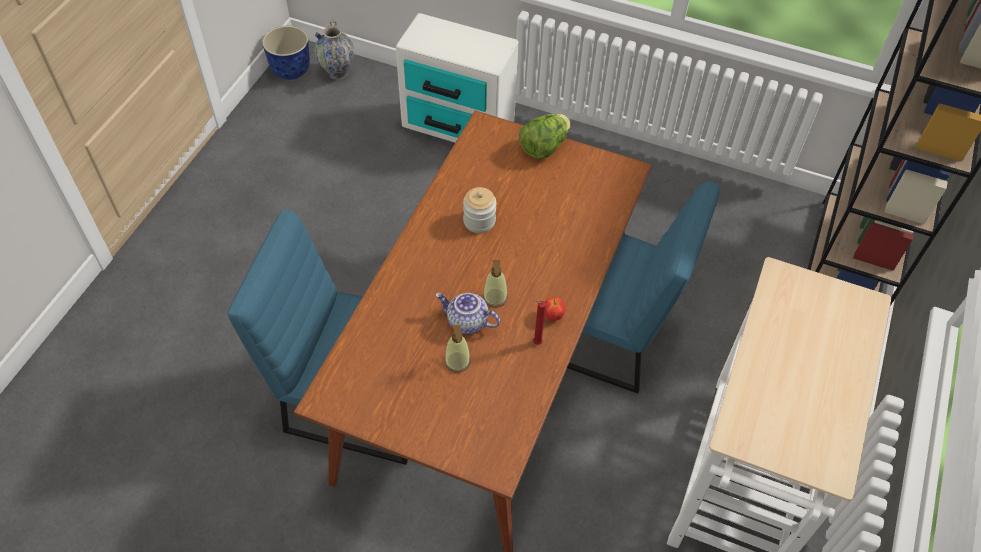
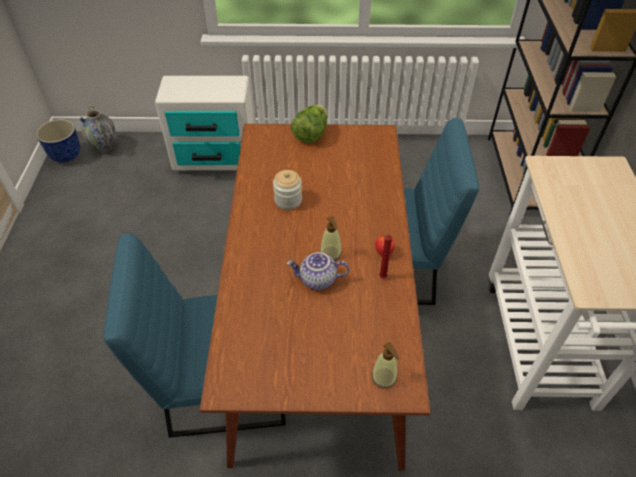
camera: 20 degrees left, 5 degrees down
(457, 362) = (326, 314): soap dispenser -> soap dispenser (384, 377)

